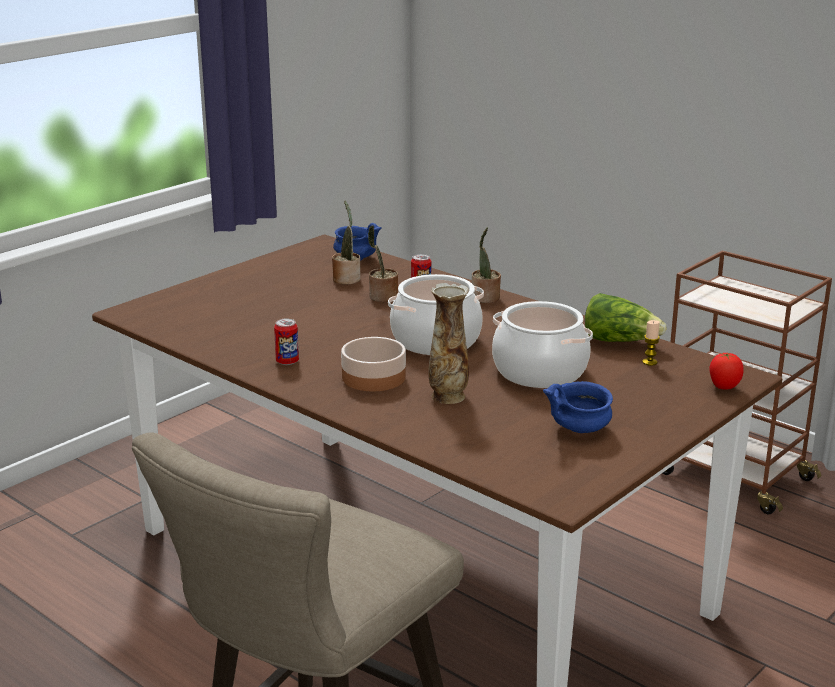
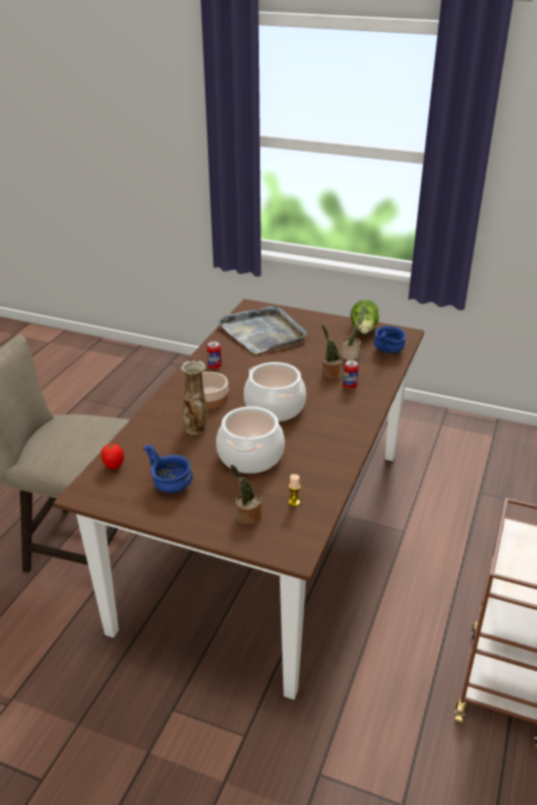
camera: 70 degrees right, 10 degrees up
(223, 316) = (263, 332): none -> grey tray
(485, 298) = (359, 412): potted plant -> potted plant (246, 517)
(620, 341) = (323, 483): lettuce -> lettuce (364, 330)
(723, 388) = (268, 545): tomato -> tomato (114, 466)

